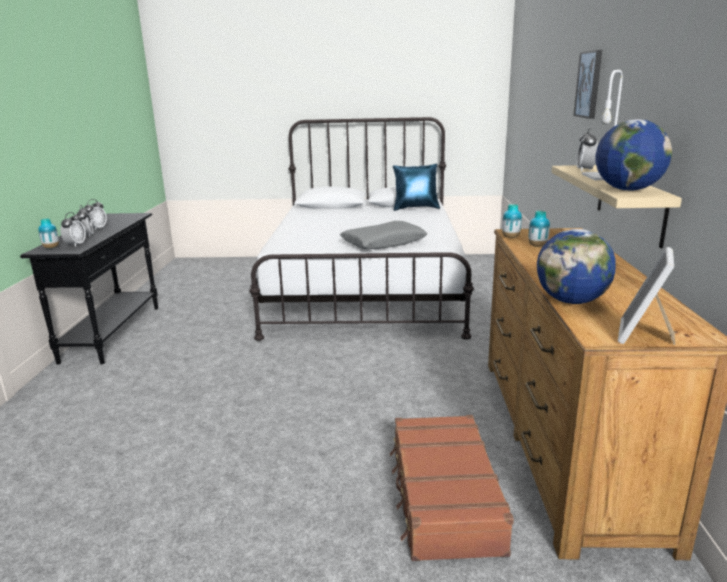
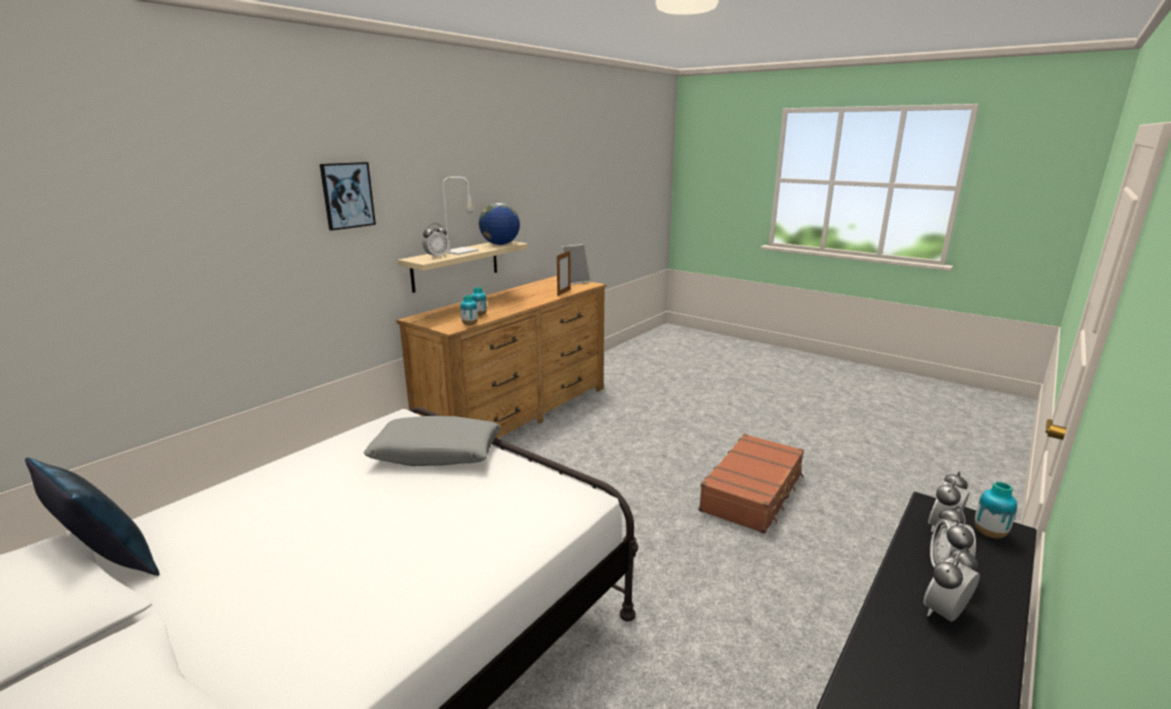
camera: 145 degrees left, 0 degrees up
(443, 497) = (620, 416): brown suitcase -> brown suitcase (753, 493)
(571, 301) = (564, 292): globe -> picture frame

